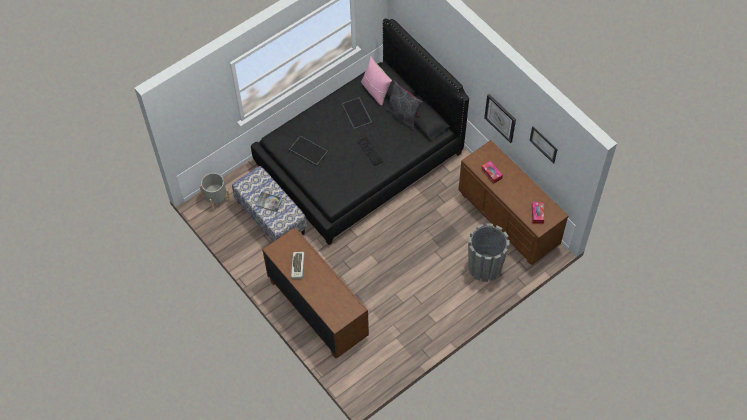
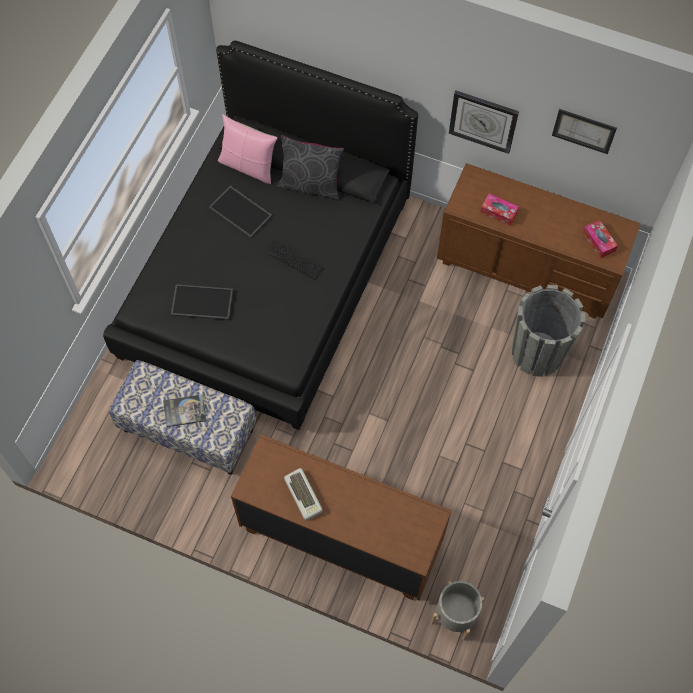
camera: 30 degrees left, 5 degrees up
(216, 198) = (85, 441): grey planter -> grey planter (455, 615)

